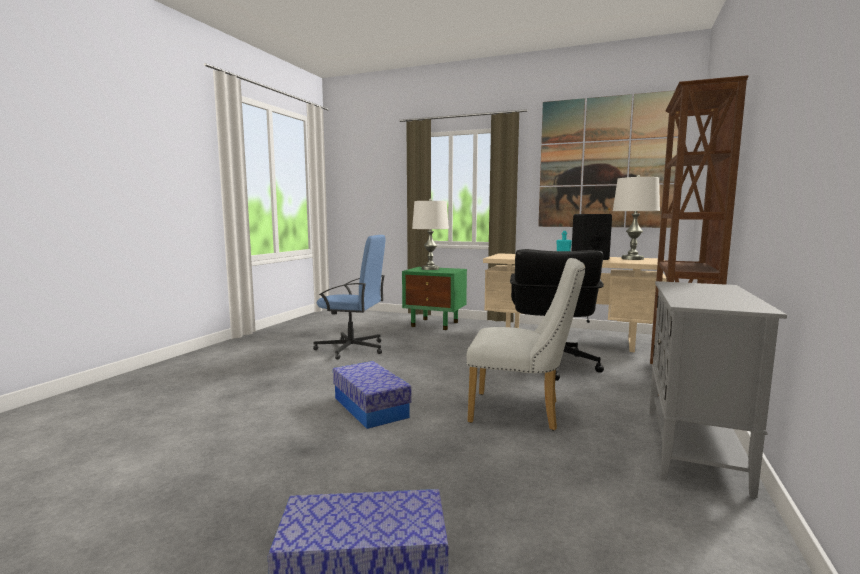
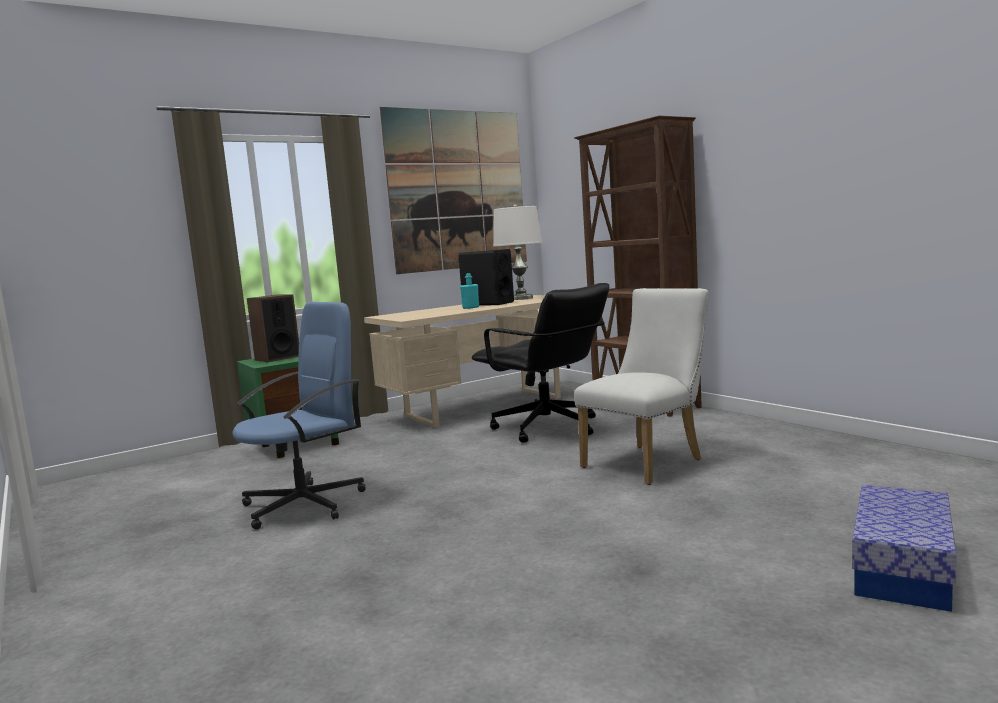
camera: 55 degrees left, 0 degrees up
(370, 407) = (552, 522): storage box -> none
(430, 269) = (277, 358): white table lamp -> speaker
(694, 448) = (768, 431): grey cabinet -> none

